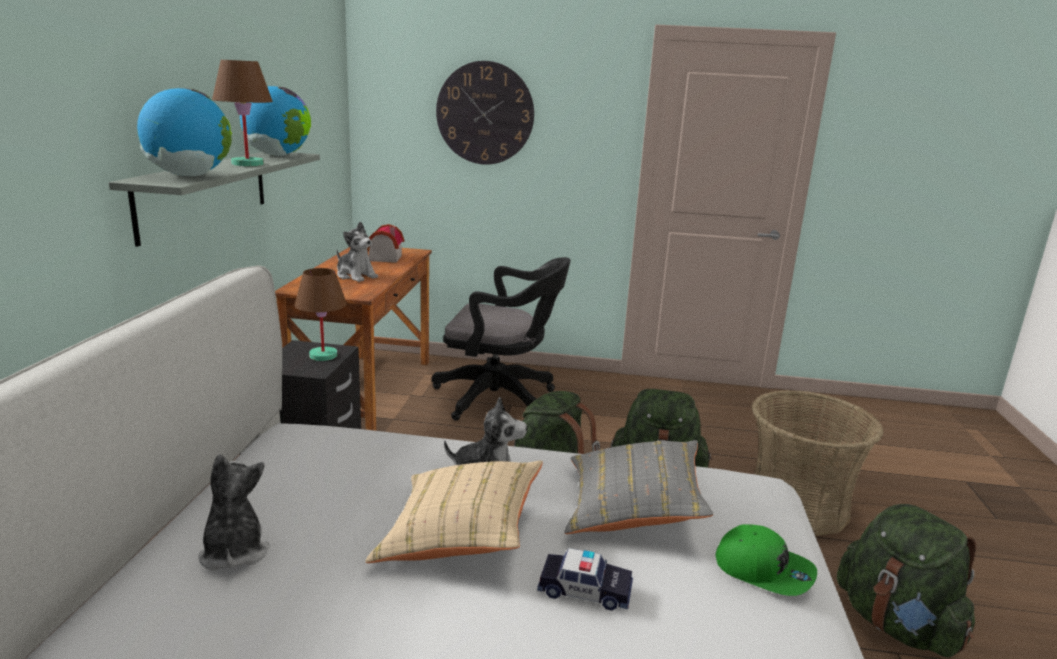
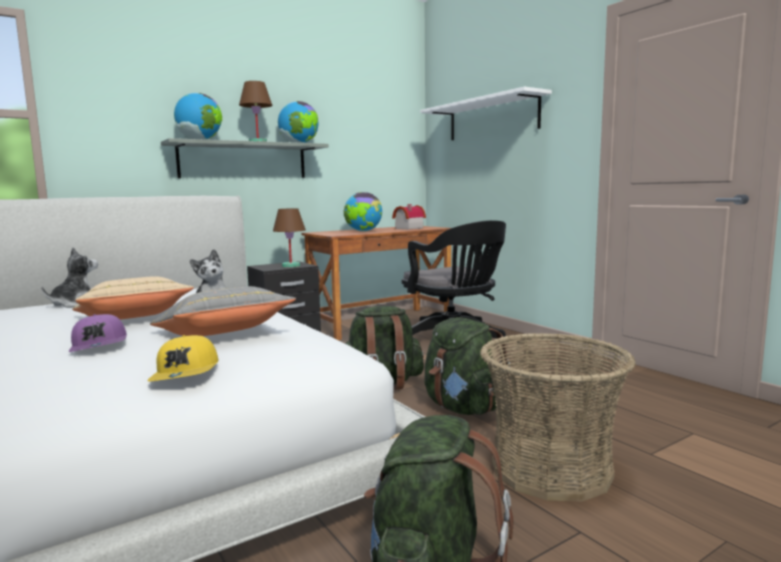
camera: 50 degrees right, 10 degrees down
(356, 276) = (363, 231): plush toy -> globe
(485, 113) = (492, 118): wall clock -> white shelf
(585, 590) = (100, 346): toy car -> purple cap
(764, 569) = (187, 373): green cap -> yellow cap

